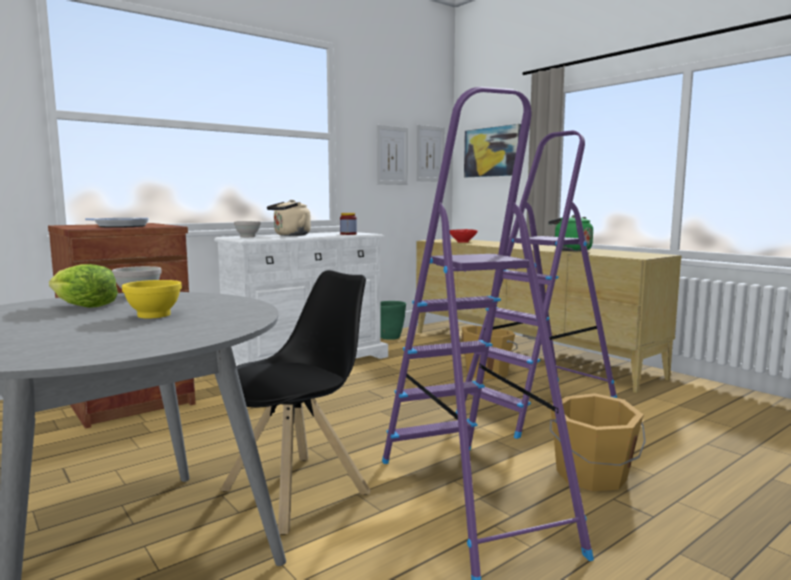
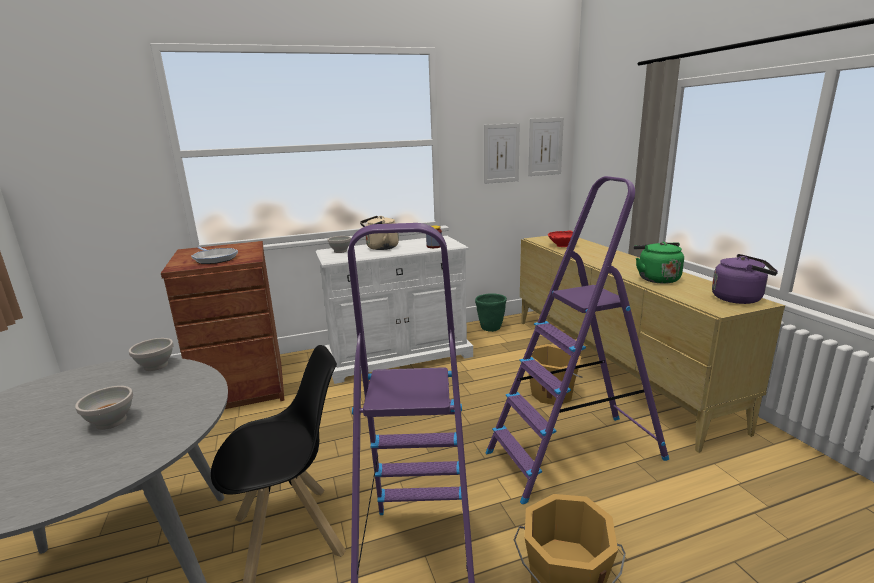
camera: 20 degrees right, 10 degrees up
(84, 306) = (93, 389): lettuce -> none
(154, 315) = (112, 421): yellow bowl -> white bowl
(492, 152) = (607, 146): picture -> none
(646, 254) = (739, 298): none -> purple kettle

